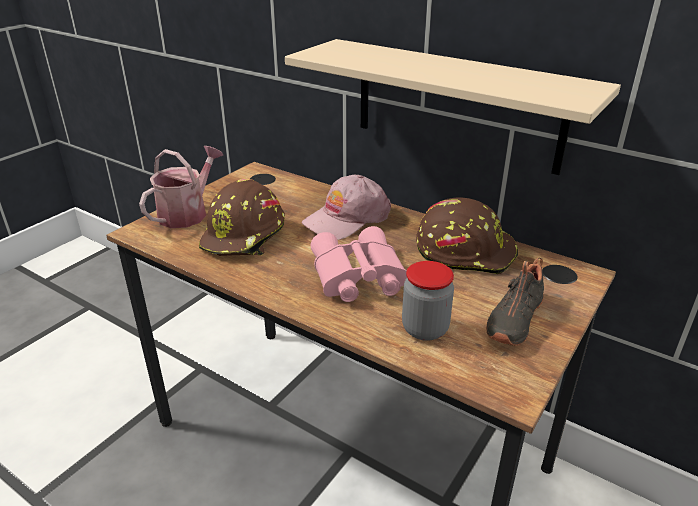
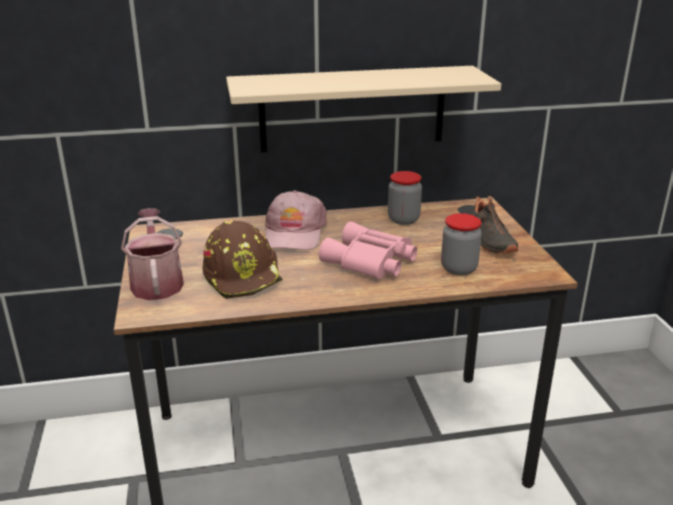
camera: 45 degrees left, 5 degrees down
(465, 251) = (403, 219): brown hard hat -> jar

